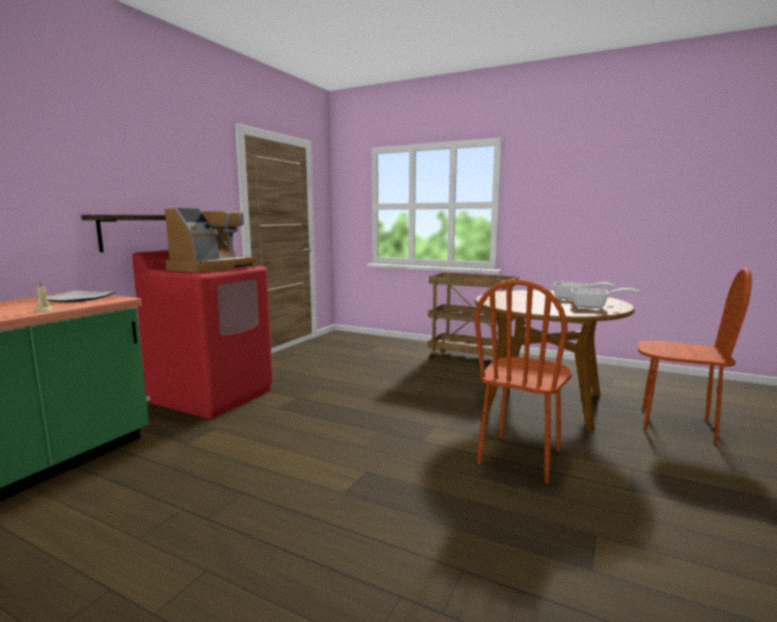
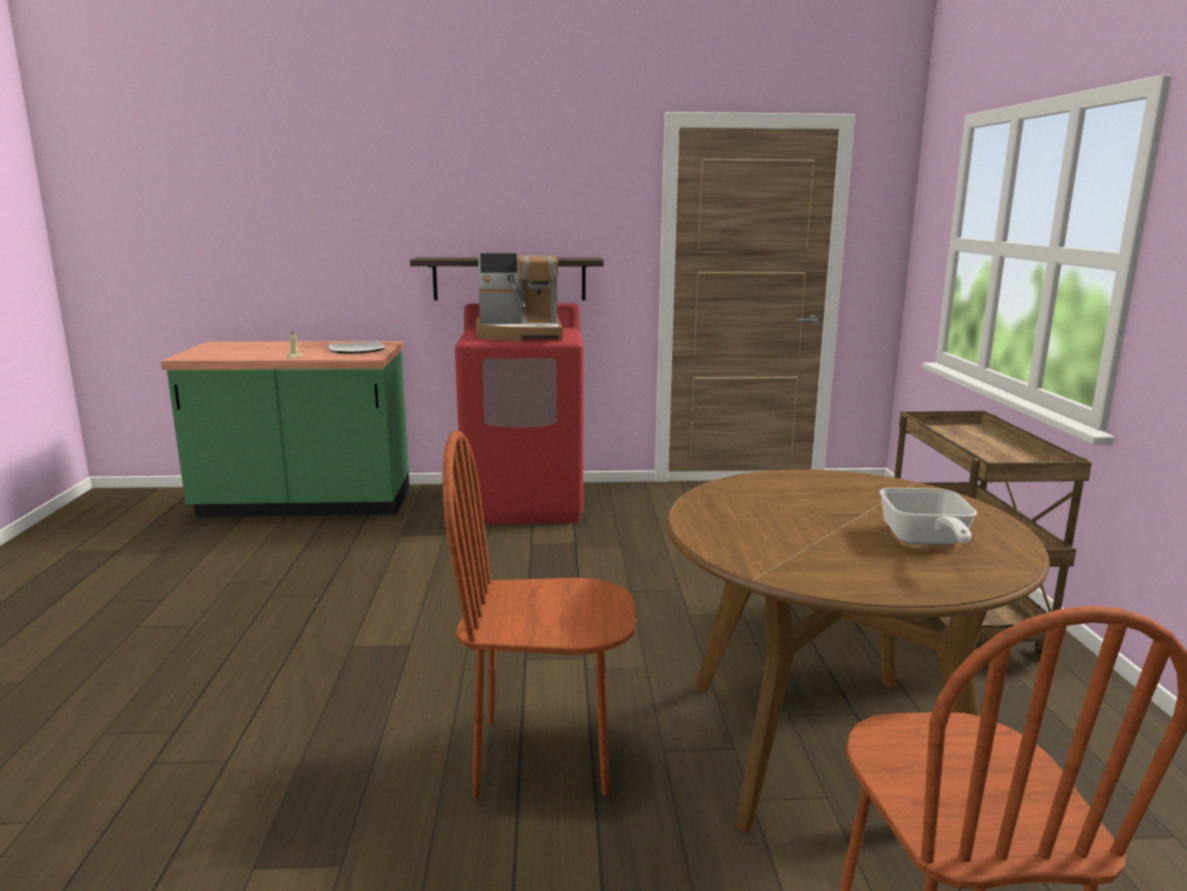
camera: 60 degrees right, 5 degrees up
(594, 306) = (845, 564): frying pan -> none

